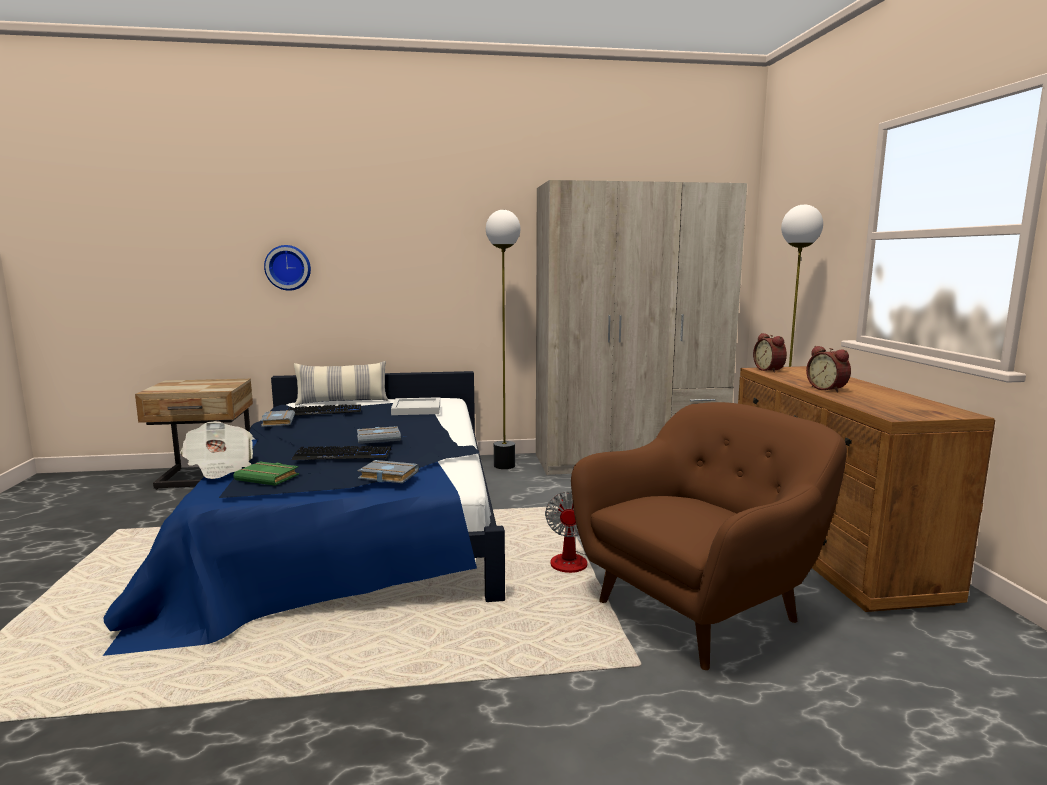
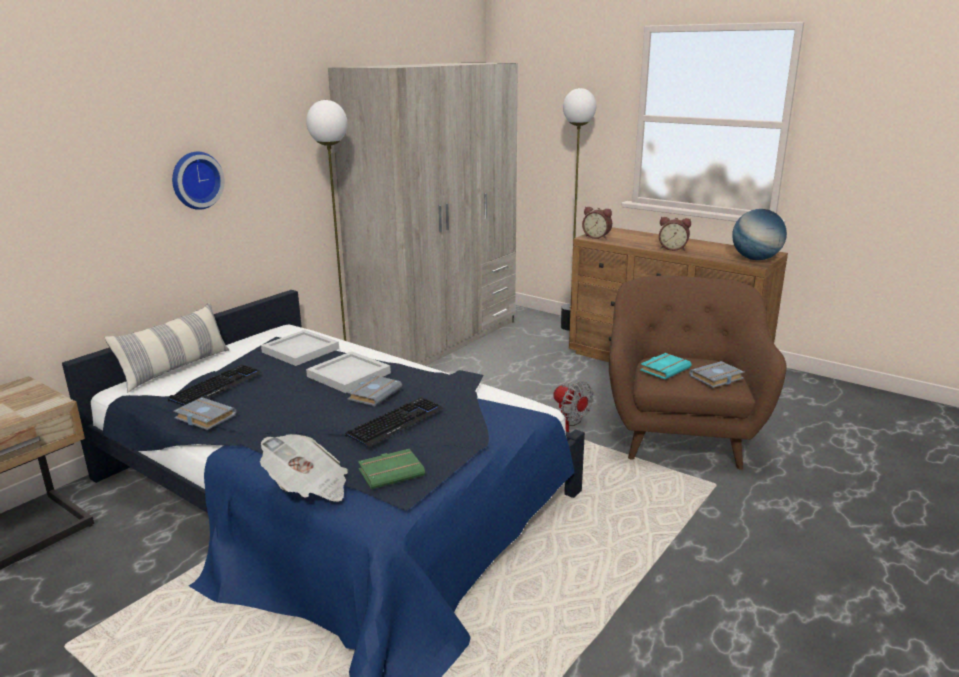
camera: 45 degrees left, 10 degrees up
(288, 267) = (53, 202): wall clock -> wall clock (195, 180)
(386, 476) = (485, 424): grey book -> grey book (716, 378)
(398, 426) = (348, 375): none -> white tray
(651, 502) = (664, 369): none -> turquoise book
(912, 413) = (755, 259): none -> globe

